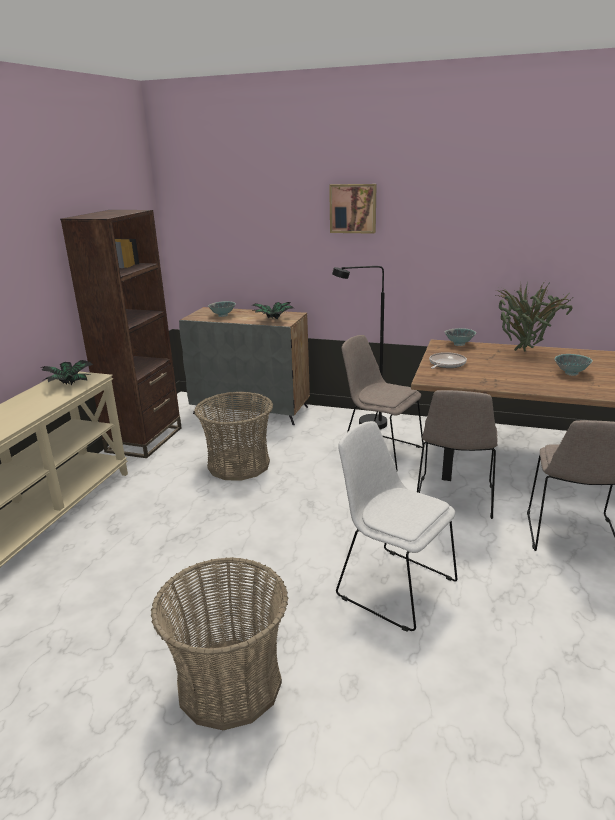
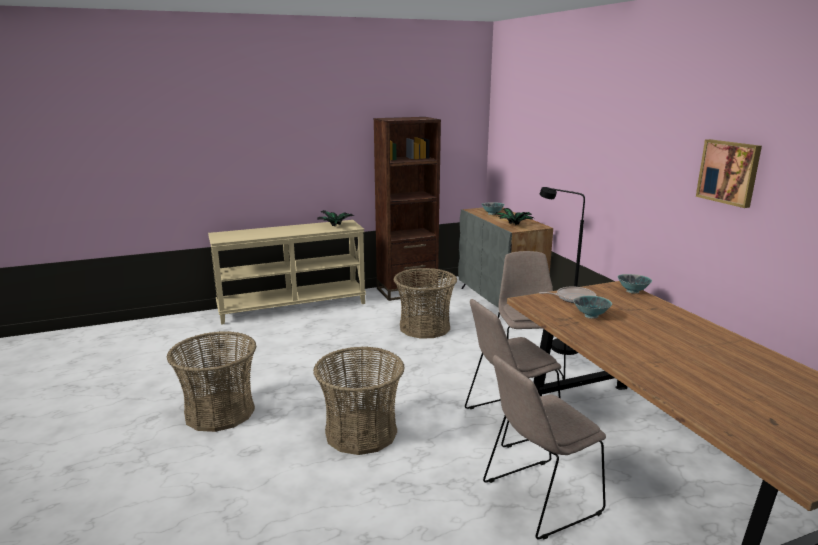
camera: 50 degrees right, 5 degrees down
(353, 208) = (593, 137): picture -> picture (729, 172)
(393, 586) = (361, 432): white chair -> basket
(526, 353) = (675, 319): potted plant -> none
(571, 373) = (662, 348): bowl -> bowl (591, 316)

